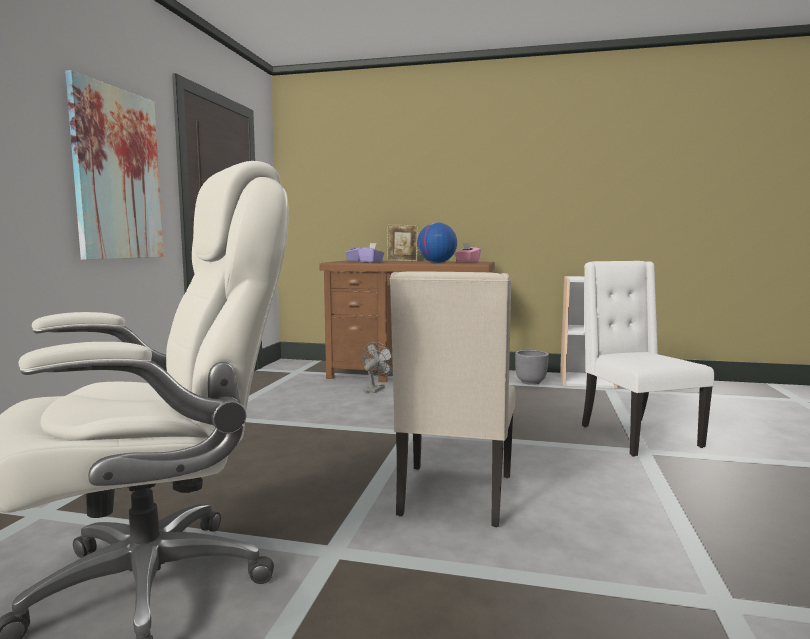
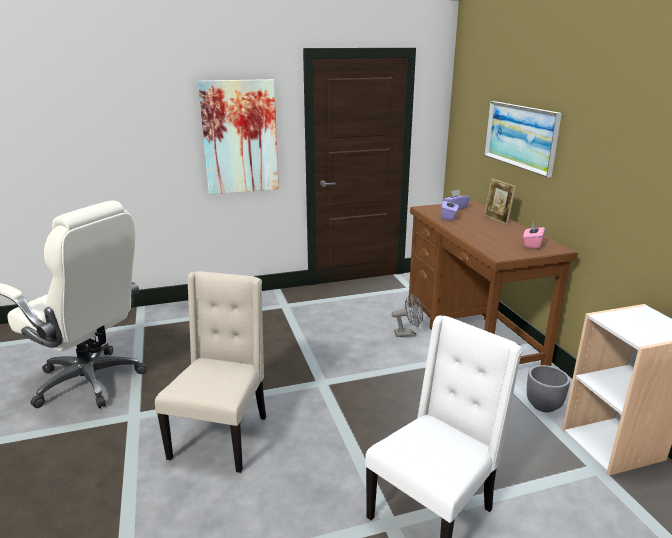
camera: 60 degrees right, 15 degrees up
(398, 187) = (520, 136): none -> picture
(436, 263) = (479, 239): globe -> none
(454, 496) = (221, 436): beige chair -> beige chair turned 120 degrees clockwise

